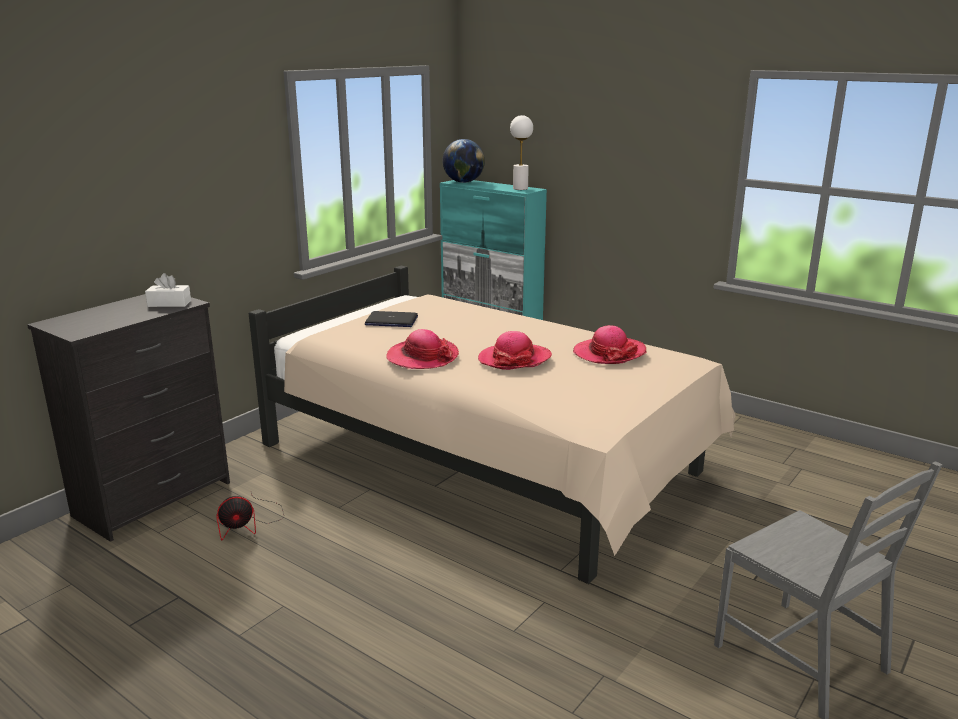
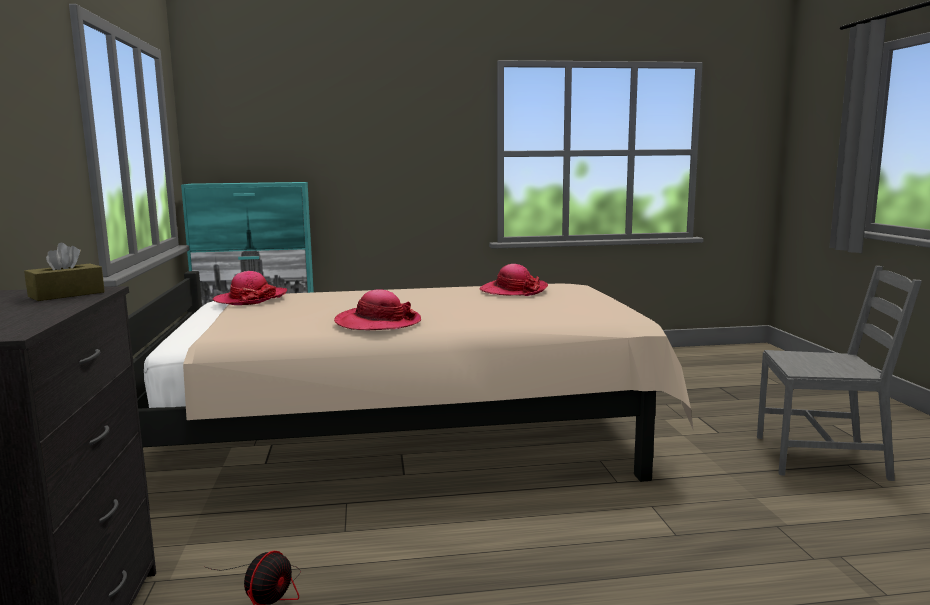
camera: 45 degrees left, 10 degrees down
(169, 303) = (66, 294): white tissue box -> brown tissue box
(391, 321) = (266, 312): laptop -> none
(463, 182) = (207, 183): globe -> none
(514, 359) = (460, 307): hat -> hat (251, 299)
(520, 188) = (283, 182): white table lamp -> none

